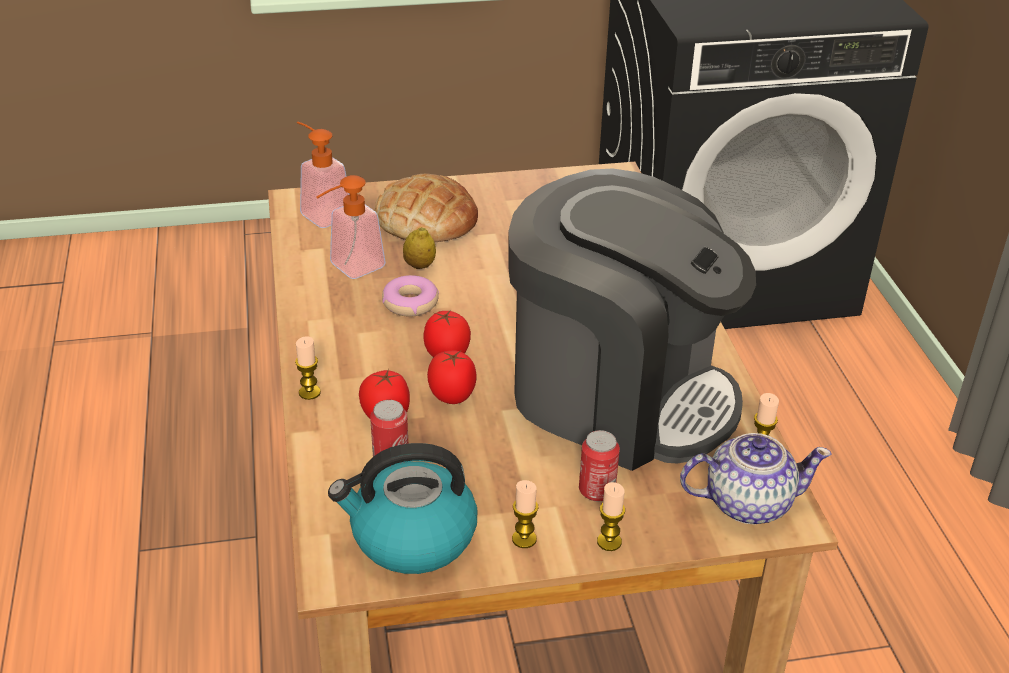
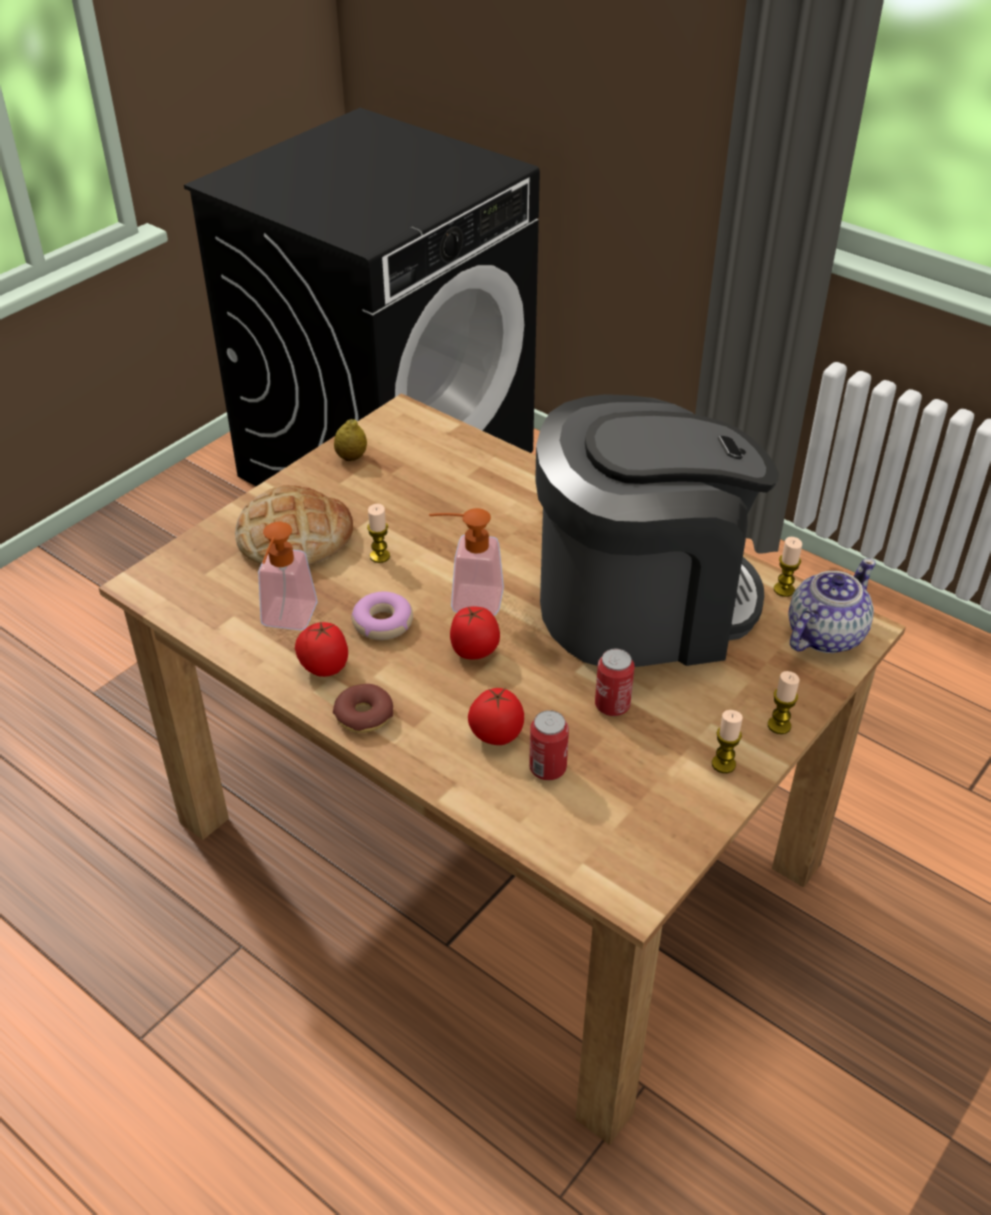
camera: 40 degrees left, 5 degrees up
(309, 392) = (405, 755): candle -> candle (380, 556)
(318, 353) = (364, 715): none -> donut
(321, 212) = (185, 582): soap dispenser -> soap dispenser (466, 599)
(411, 537) = (647, 821): kettle -> none
(419, 266) = (345, 584): lemon -> lemon (351, 457)
(451, 396) = (523, 684): tomato -> tomato (324, 668)
(597, 491) = (722, 692): can -> can (612, 705)

